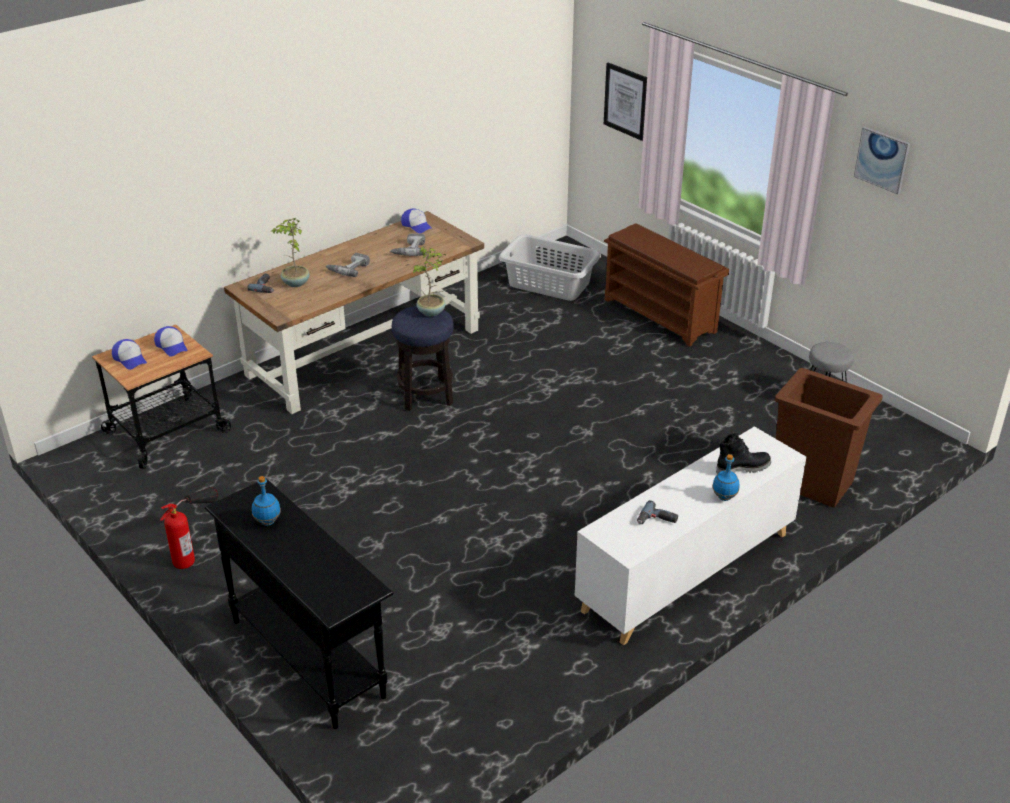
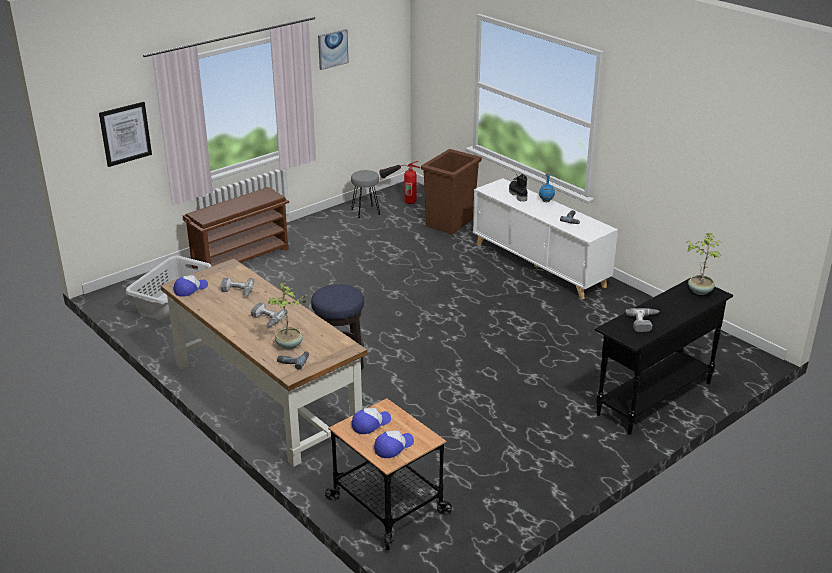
camera: 90 degrees left, 5 degrees down
(196, 549) = (553, 464): fire extinguisher -> fire extinguisher (400, 199)
(267, 522) = (645, 322): blue bottle -> power drill
(432, 312) = (329, 290): potted plant -> potted plant (700, 291)

